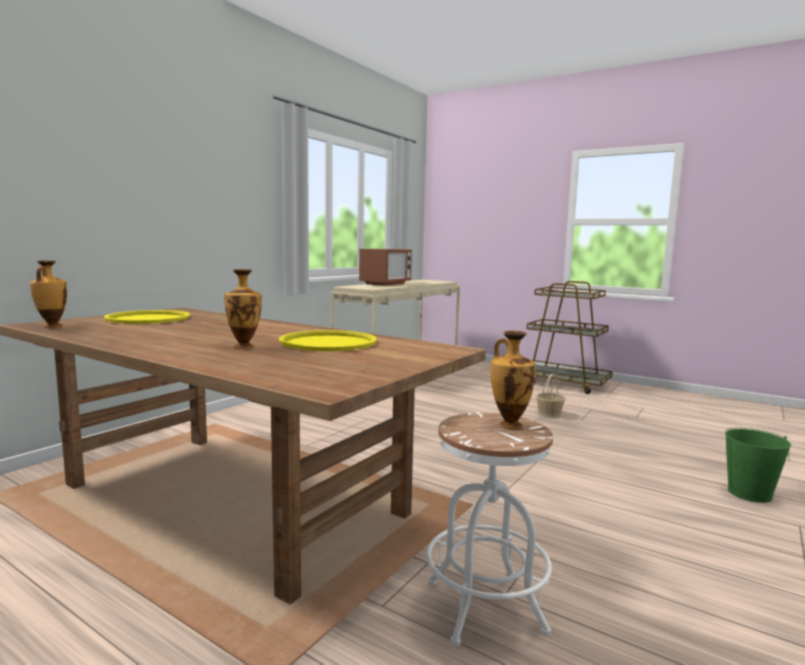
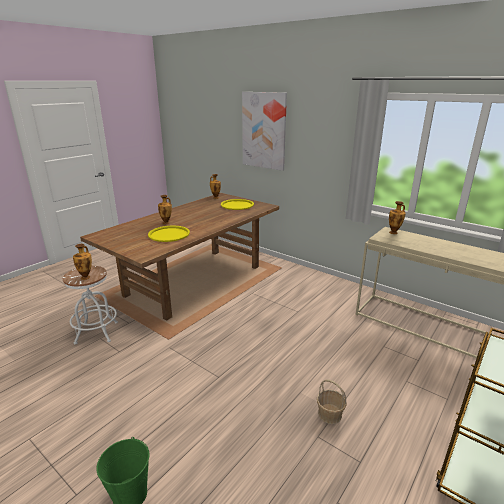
camera: 95 degrees right, 15 degrees up
(107, 159) = (264, 130): none -> picture
(355, 286) = (394, 232): none -> vase
(386, 284) = (441, 243): microwave -> none

